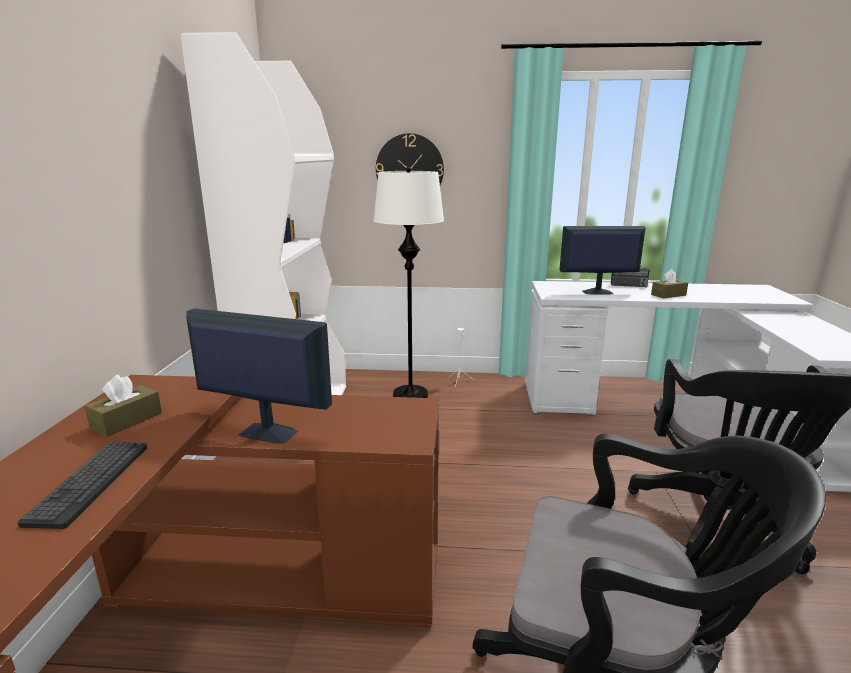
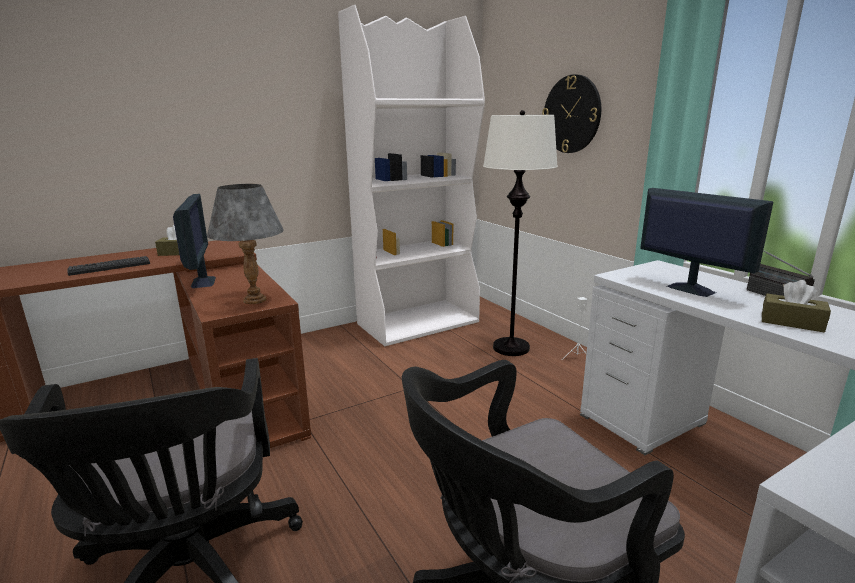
camera: 55 degrees right, 0 degrees up
(397, 415) = (254, 300): none -> grey table lamp

